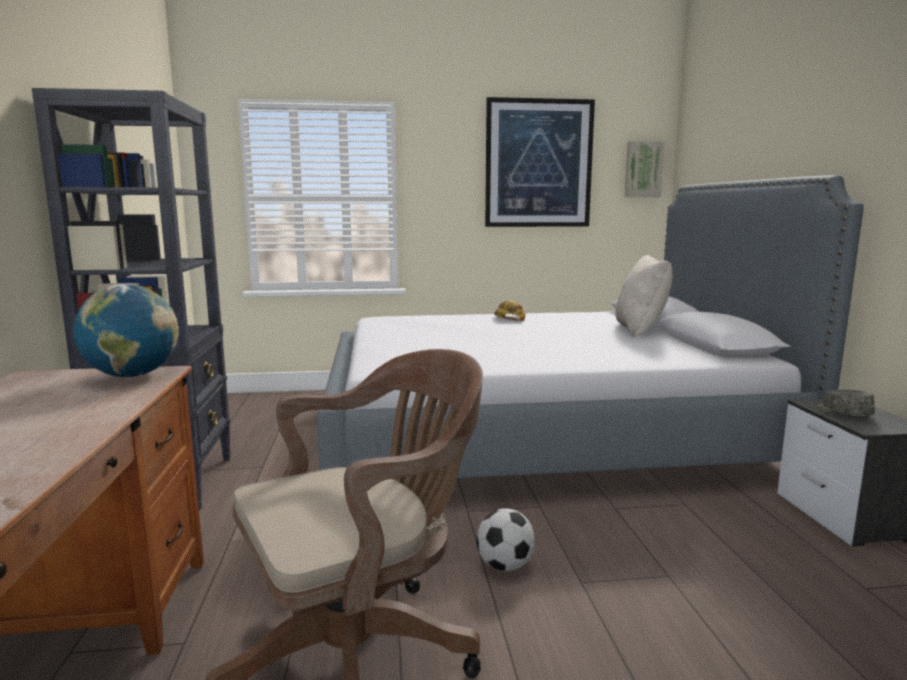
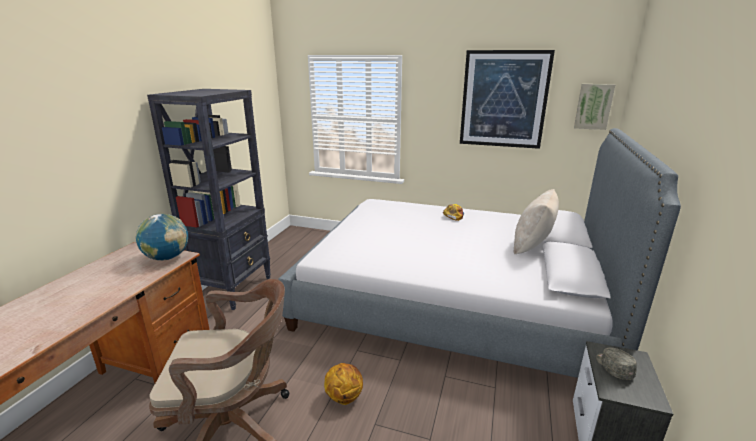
camera: 25 degrees right, 10 degrees up
(505, 566) = (344, 397): football -> basketball

